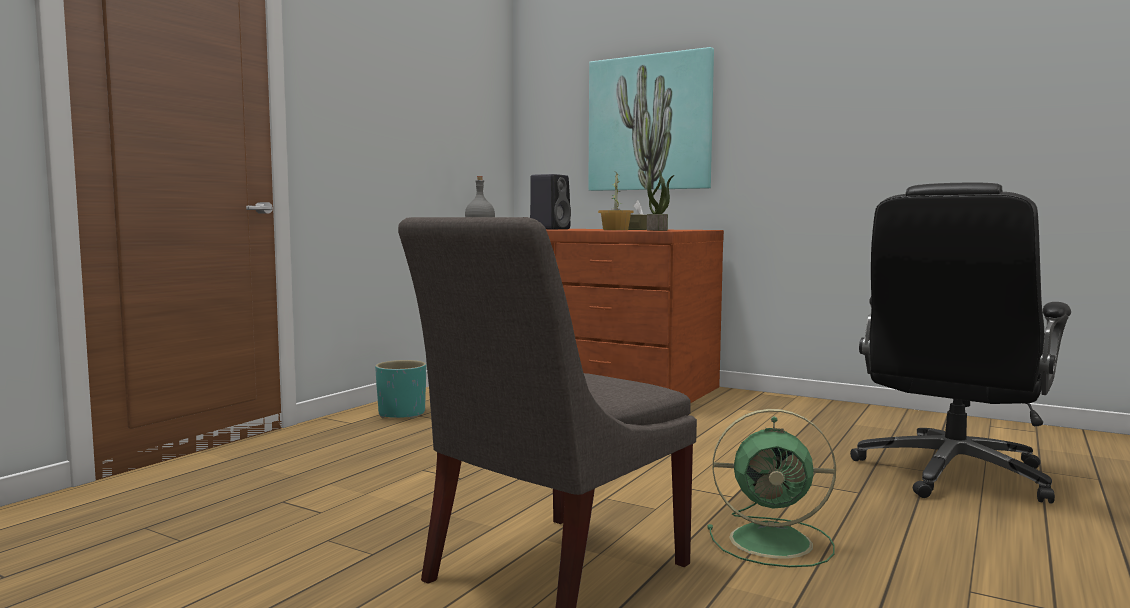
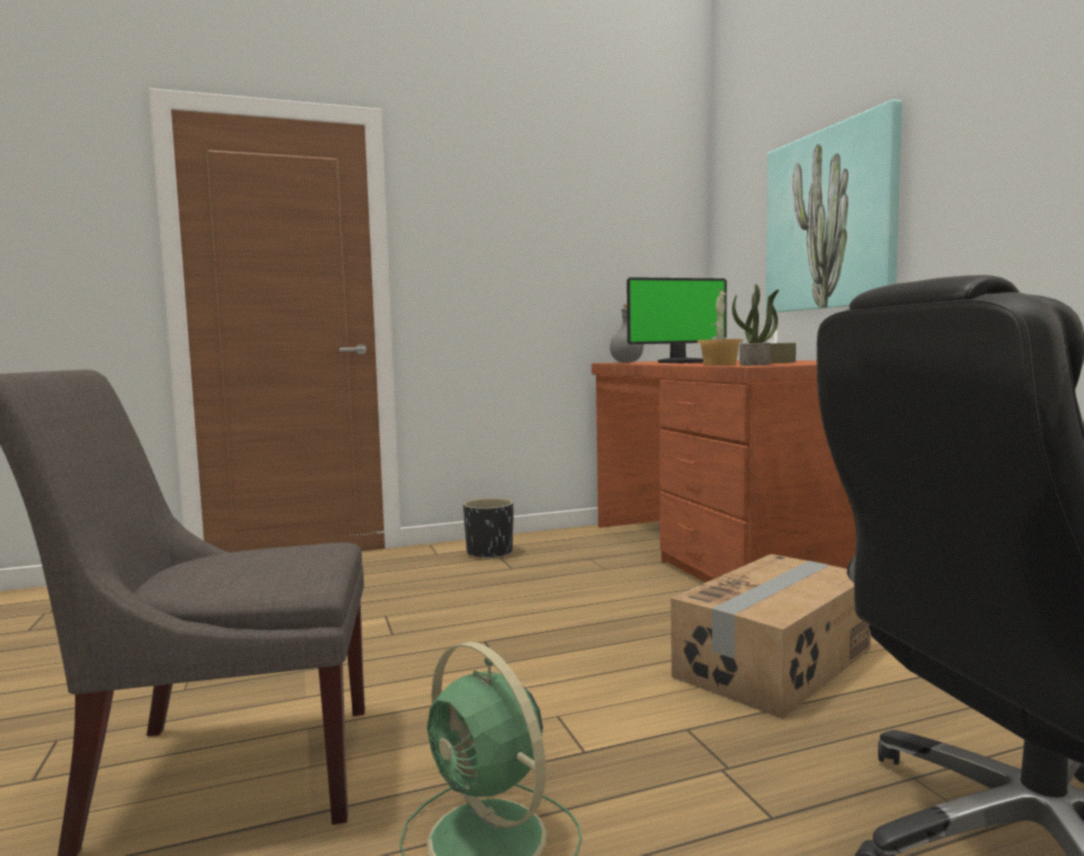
camera: 40 degrees right, 0 degrees up
(401, 414) = (489, 553): turquoise planter -> black planter
(550, 229) = (685, 362): black speaker -> monitor
(736, 435) = (776, 663): none -> cardboard box

